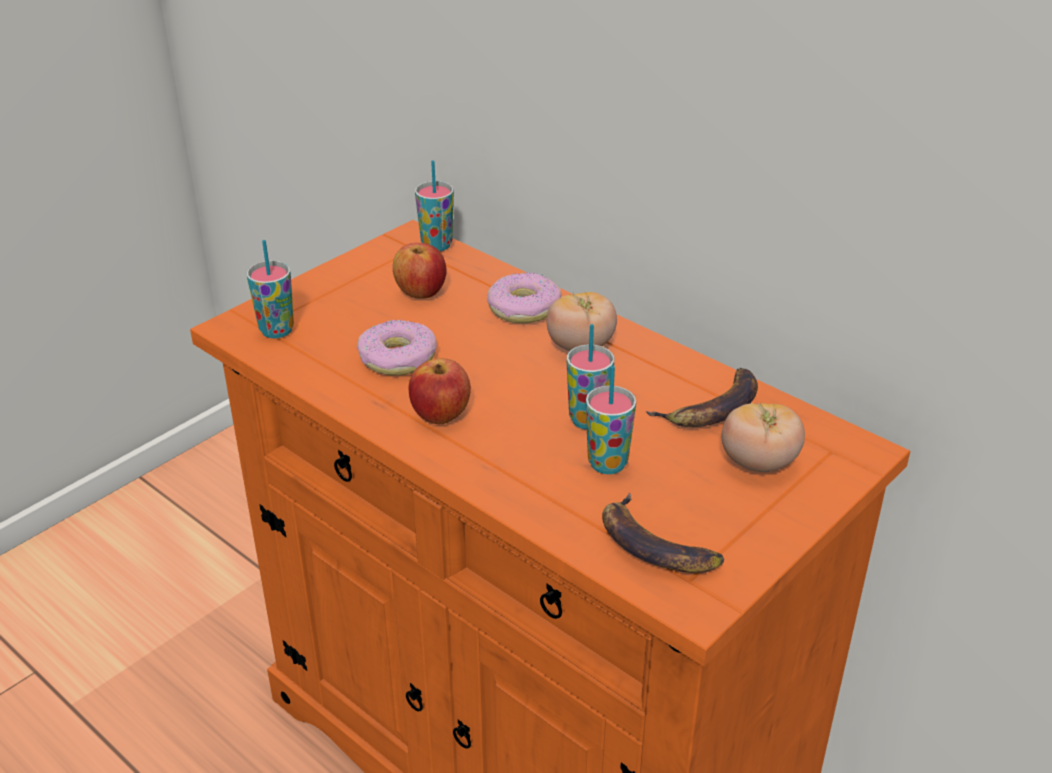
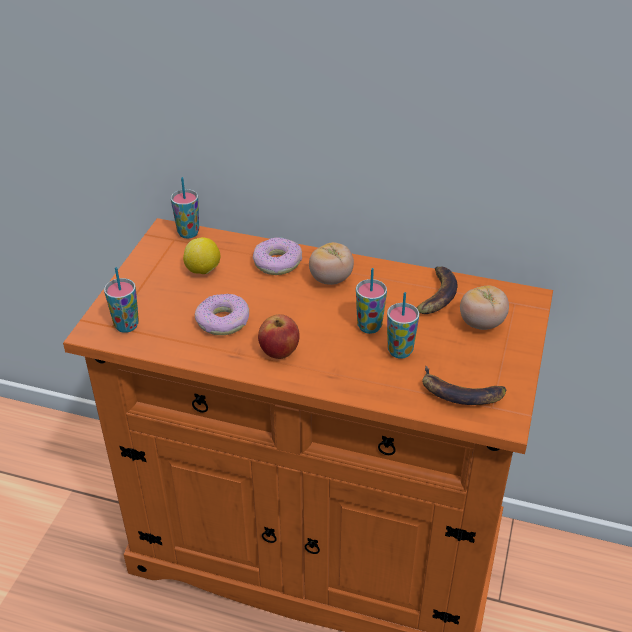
camera: 25 degrees left, 5 degrees up
(421, 293) = (203, 270): apple -> lemon

